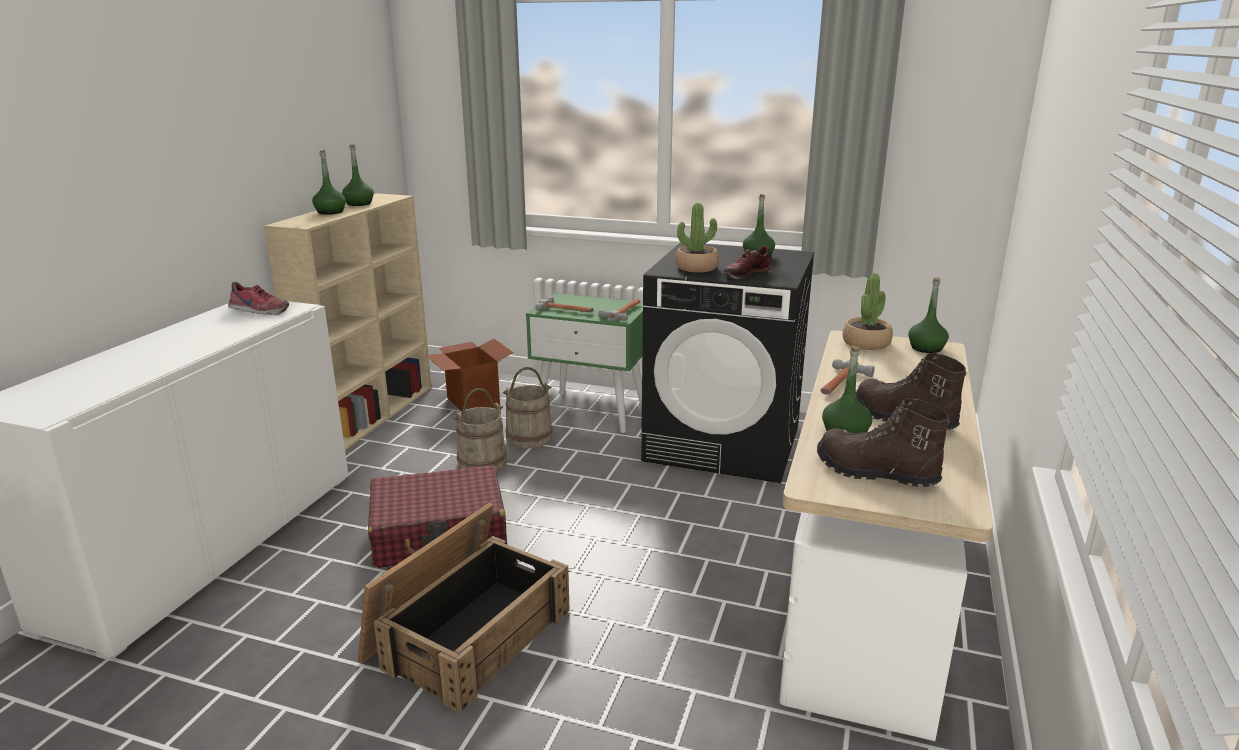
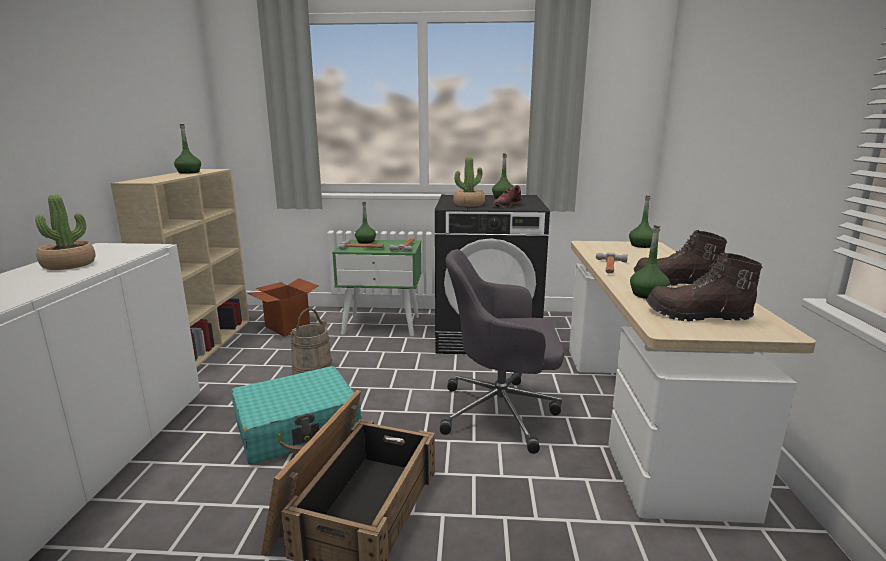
camera: 15 degrees left, 5 degrees down
(258, 311) = (114, 250): shoe -> none
(330, 212) = (167, 176): green bottle -> green bottle (365, 241)
(440, 534) = (298, 428): red suitcase -> turquoise suitcase
(529, 437) = (342, 347): beige bucket -> none
(686, 552) = (501, 412): none -> grey office chair
(866, 343) = (601, 245): potted plant -> potted plant (69, 265)

